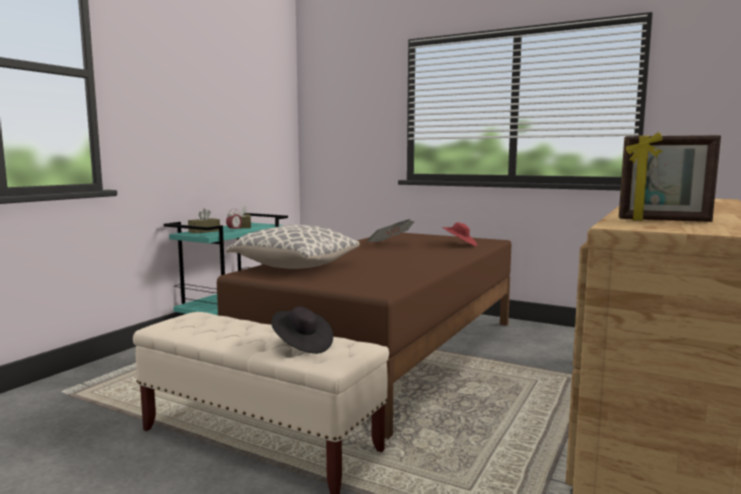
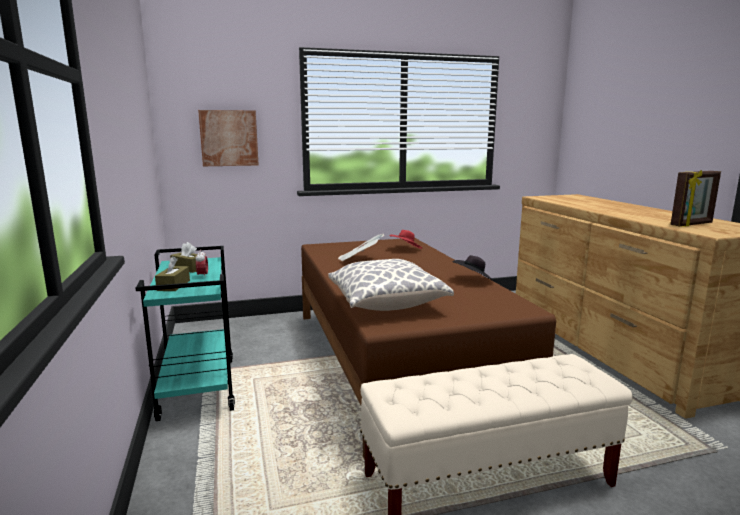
camera: 45 degrees left, 5 degrees up
(302, 345) = (551, 376): black hat -> black hat (473, 280)
(348, 129) = (229, 138): none -> picture

